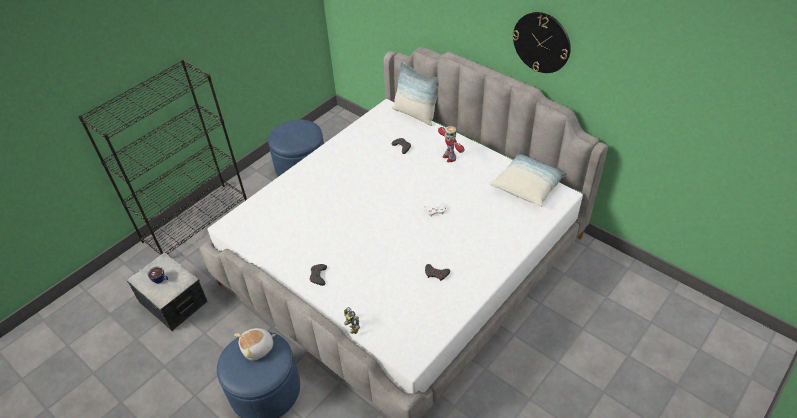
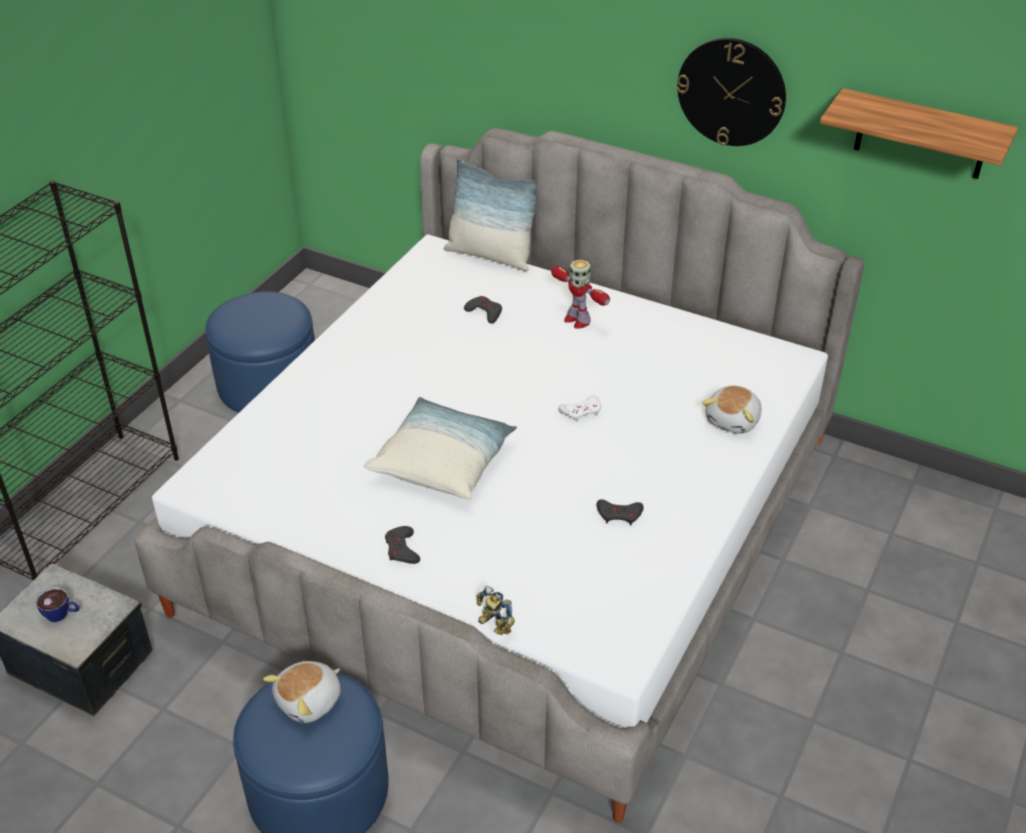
camera: 15 degrees left, 5 degrees down
(516, 227) = (734, 420): none -> plush toy
(527, 186) = (730, 351): pillow -> pillow (442, 462)
(643, 80) = (921, 135): none -> shelf

